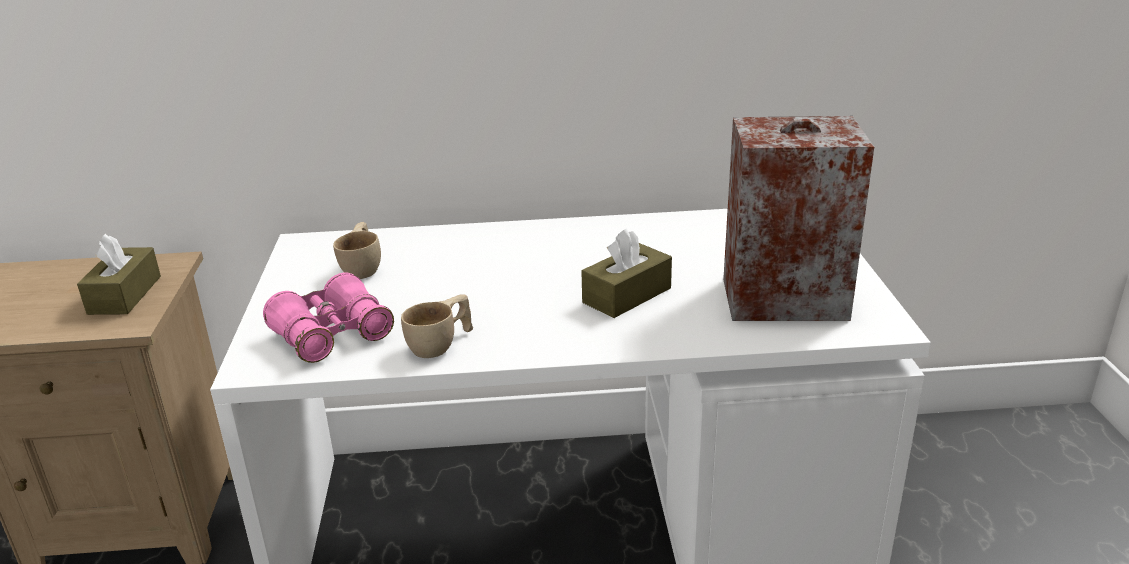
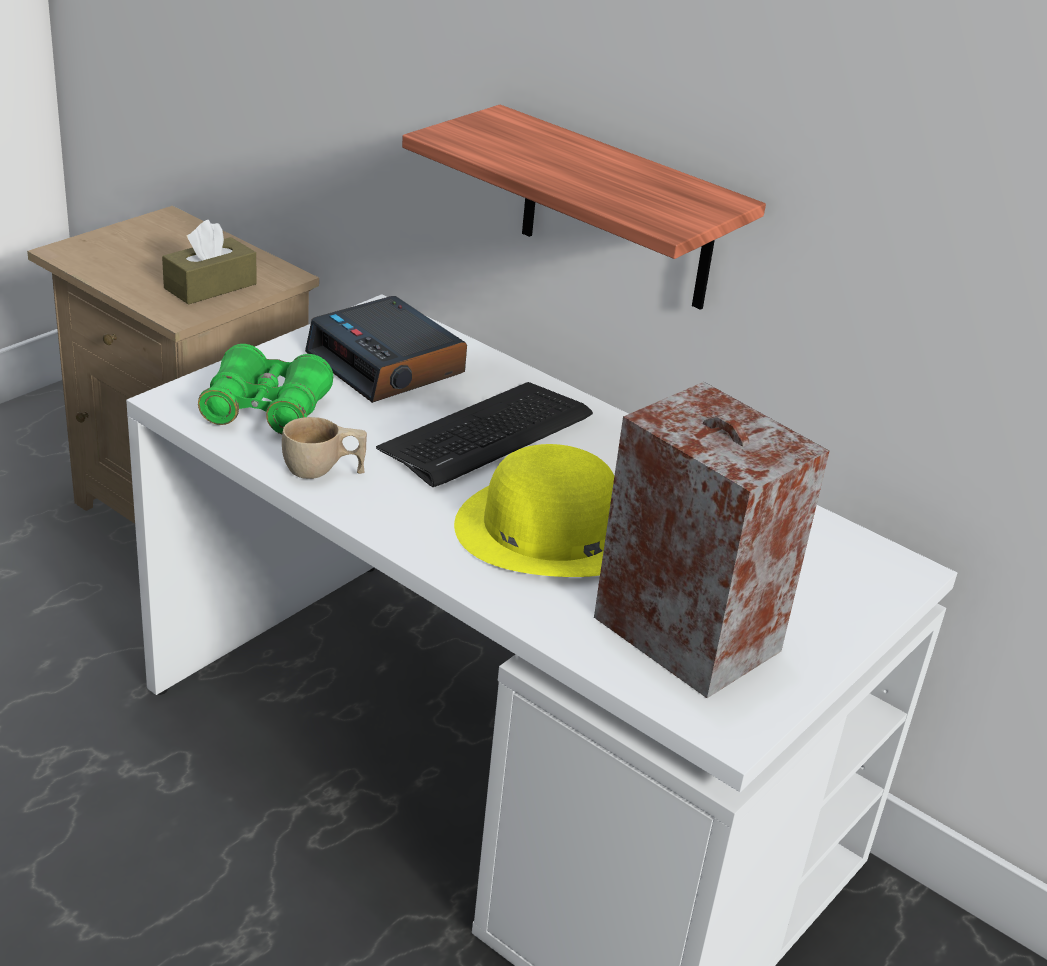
camera: 40 degrees right, 5 degrees up
(332, 335) = (266, 409): pink binoculars -> green binoculars
(363, 267) = (387, 365): beige cup -> alarm clock
(496, 70) = (617, 211): none -> shelf
(497, 270) = (486, 435): none -> keyboard
(627, 295) = (548, 531): brown tissue box -> yellow hat

